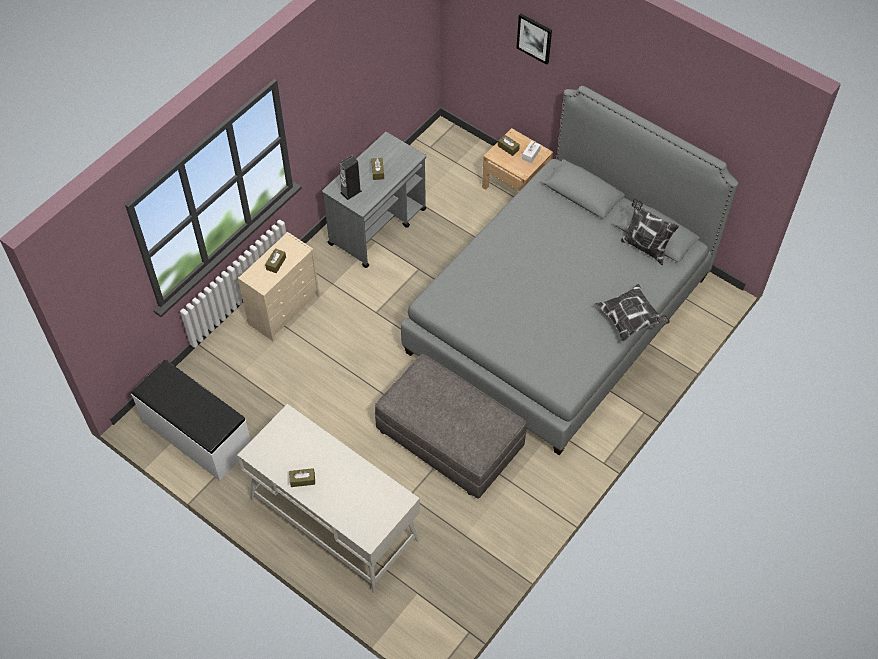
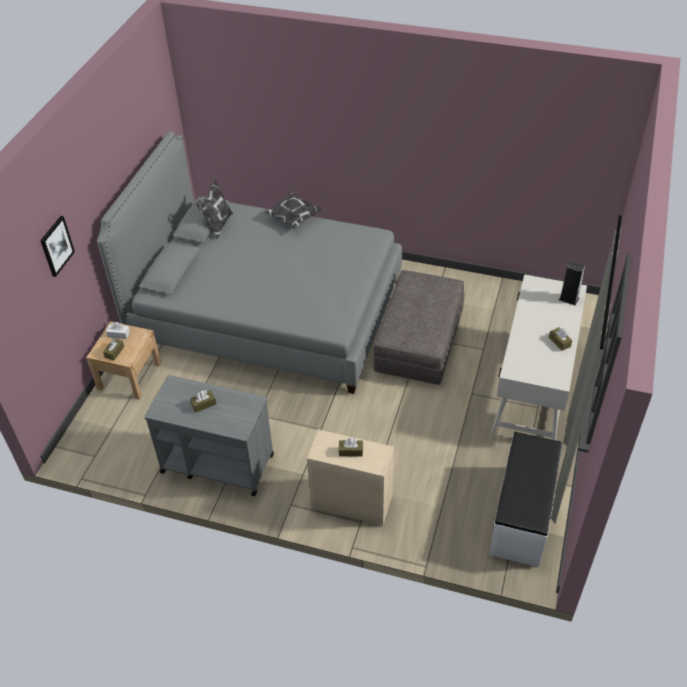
camera: 110 degrees left, 10 degrees down
(351, 192) = (239, 416): speaker -> speaker (568, 299)

